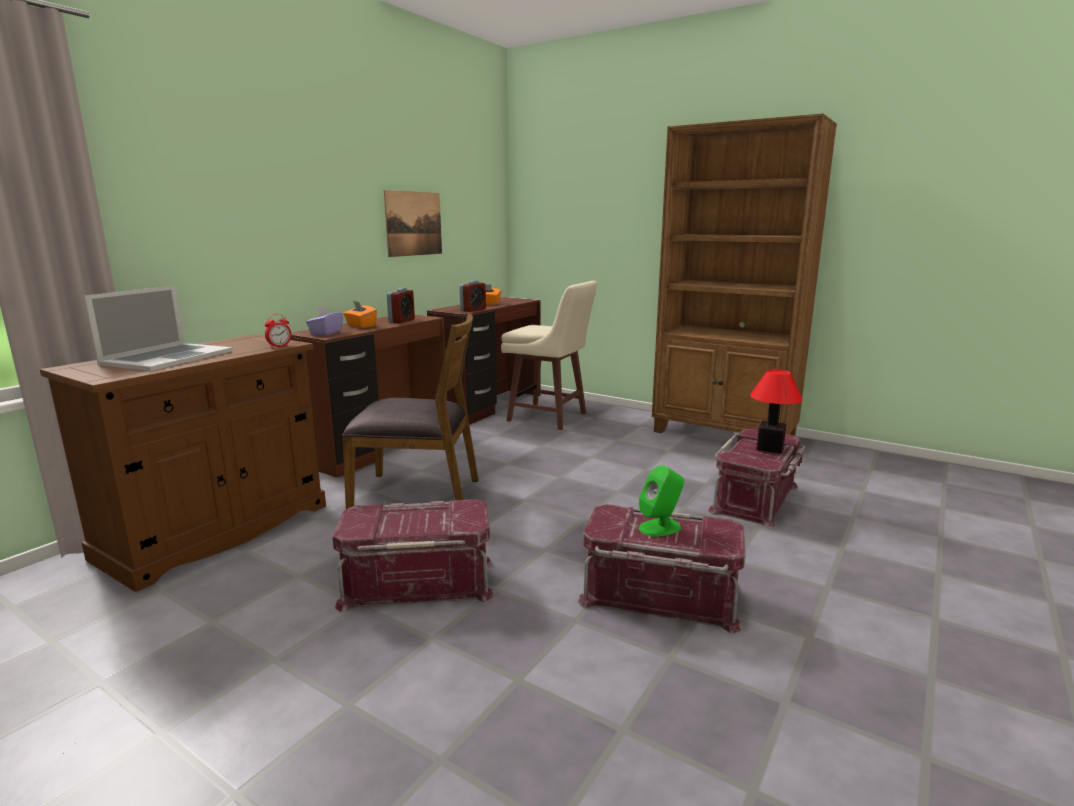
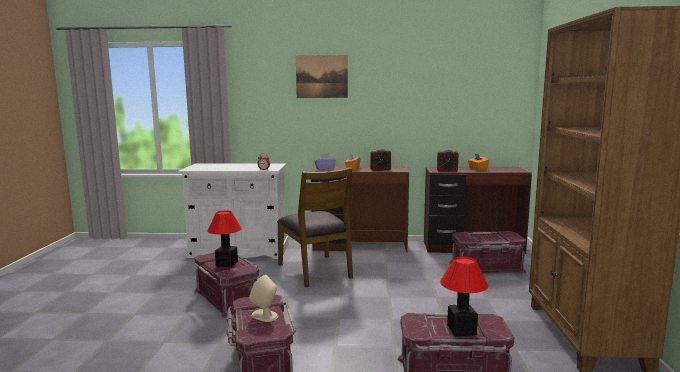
camera: 60 degrees right, 5 degrees down
(167, 357) = (226, 166): laptop -> none
(216, 531) = (239, 251): brown cabinet -> white cabinet
(414, 223) = (422, 107): picture -> picture (321, 76)
(417, 519) = (226, 264): none -> table lamp
(549, 418) = (487, 268): beige stool -> red storage box
(660, 527) = (265, 316): green speaker -> beige speaker

